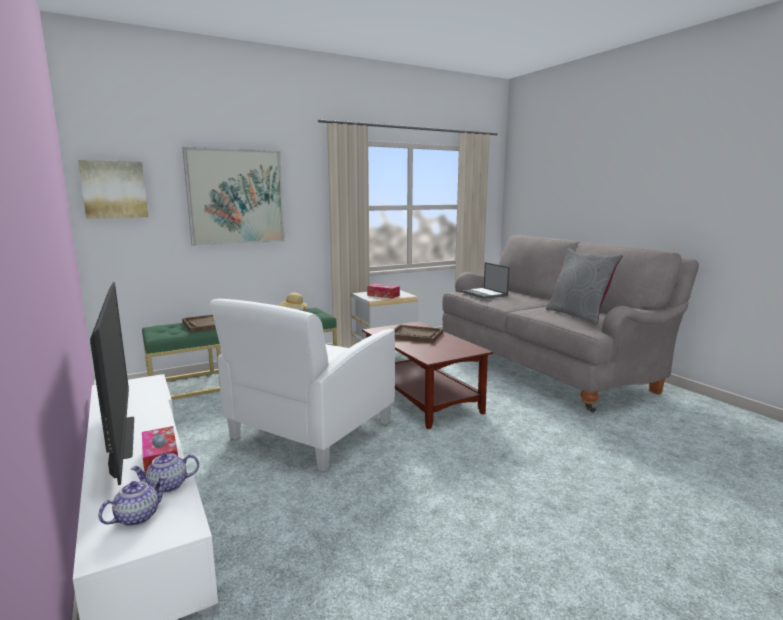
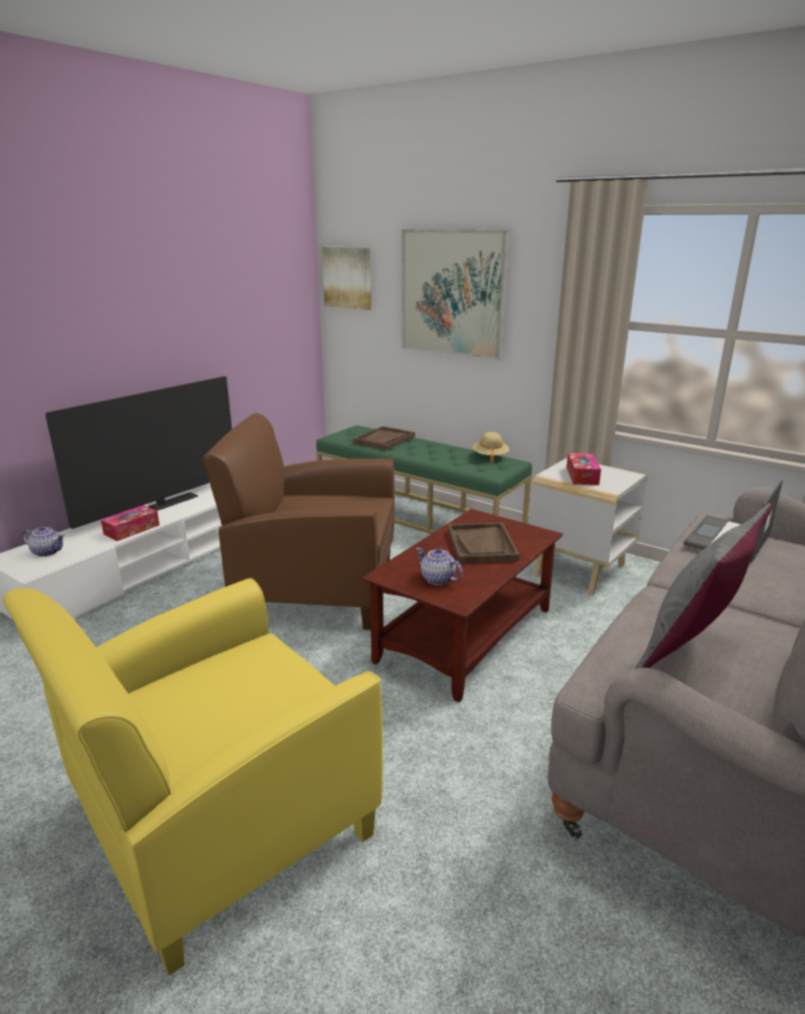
camera: 65 degrees right, 10 degrees up
(167, 486) = (89, 546): teapot -> teapot (437, 579)
(310, 430) = (316, 588): white armchair -> brown armchair
(564, 506) = (220, 822): none -> yellow armchair

